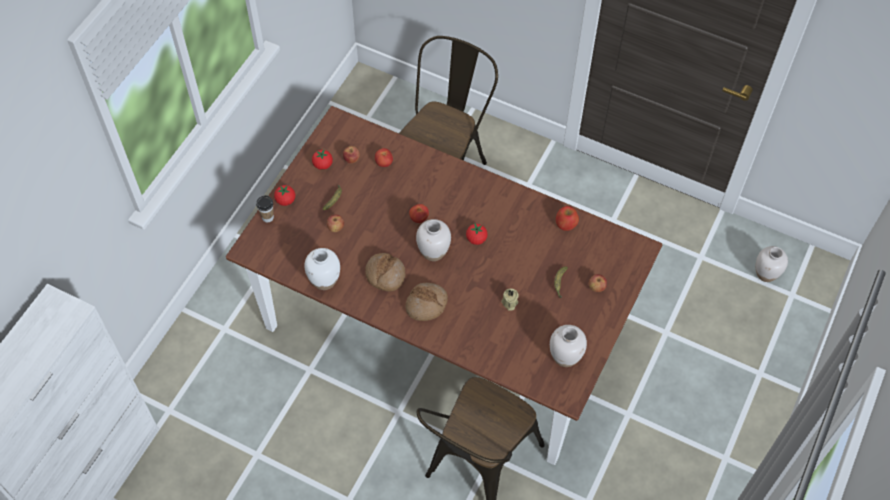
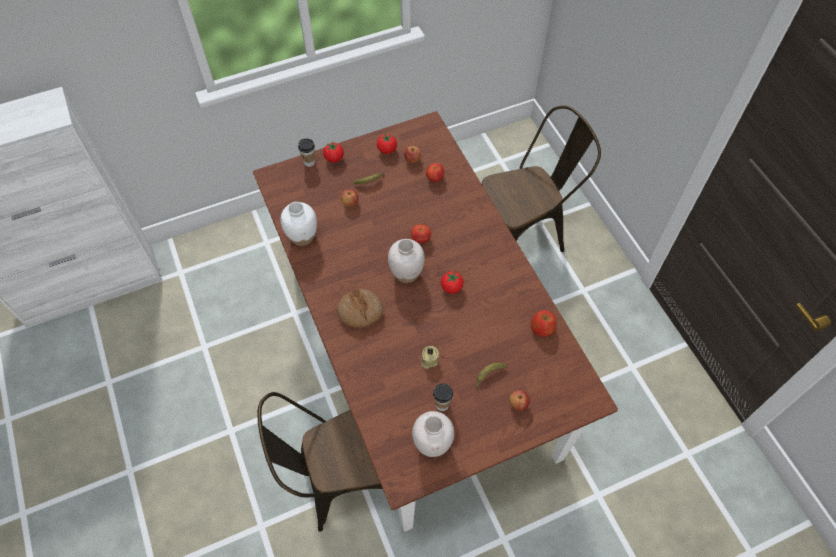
camera: 40 degrees right, 0 degrees up
(385, 275) = (351, 265): bread -> none
(547, 326) = (442, 404): none -> cup
(766, 274) = (739, 514): white vase -> none

